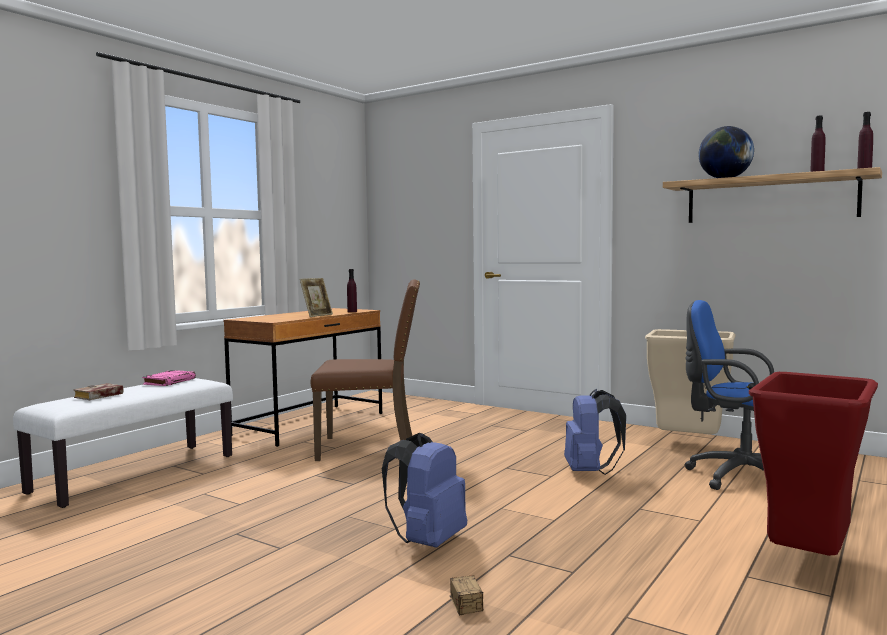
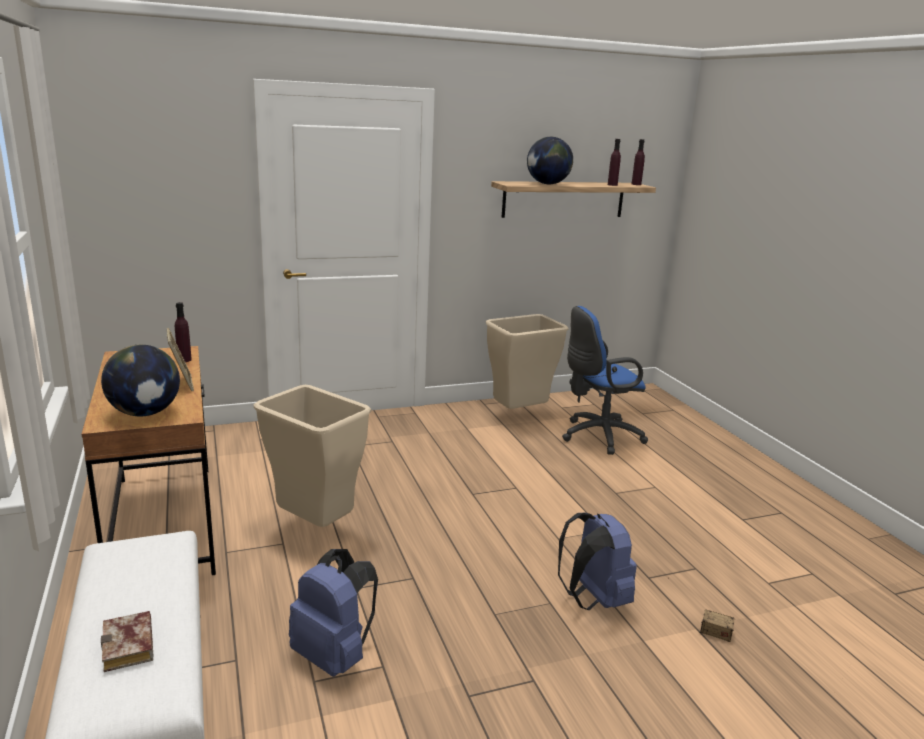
camera: 55 degrees left, 15 degrees up
(169, 381) = (124, 566): pink book -> none
(265, 318) = (145, 413): none -> globe
(369, 448) = (317, 526): brown chair -> beige trash can
(590, 472) = (527, 471): blue backpack -> blue backpack (334, 655)
(809, 563) = (740, 494): red trash can -> none

